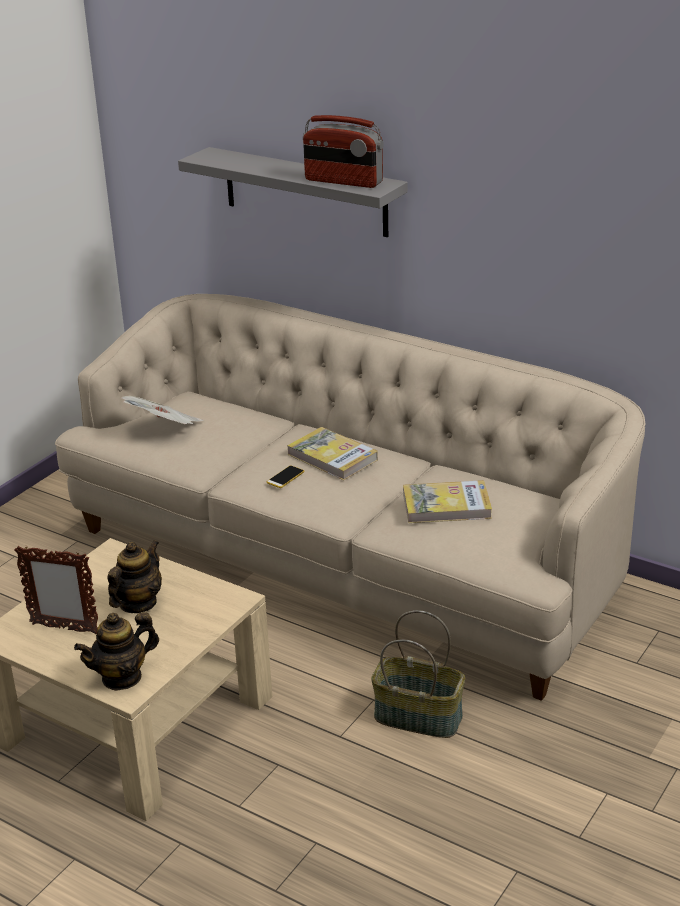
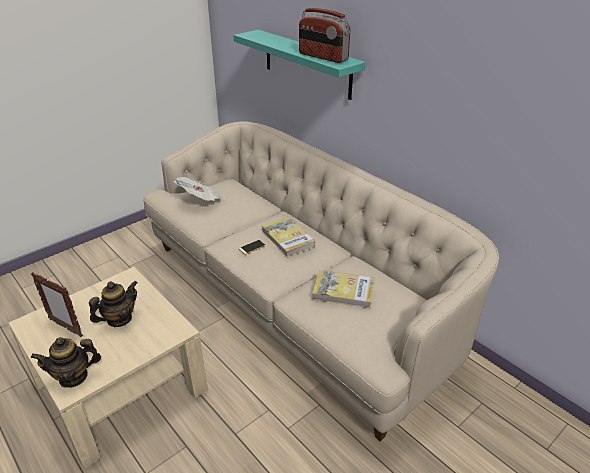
camera: 15 degrees right, 5 degrees up
(305, 192) = (306, 64): grey shelf -> turquoise shelf
(419, 716) = (292, 432): basket -> none

